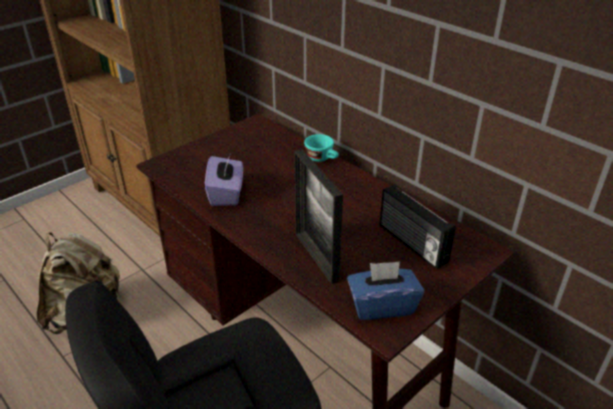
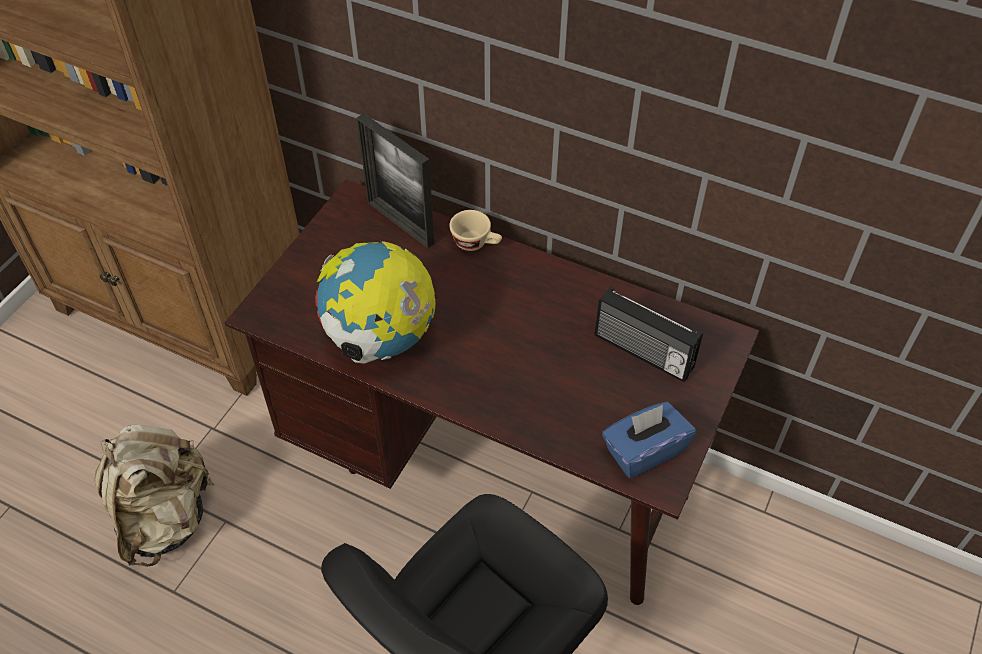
camera: 20 degrees left, 15 degrees up
(226, 193) = (380, 339): purple tissue box -> globe
(316, 256) = (541, 405): picture frame -> picture frame (400, 223)
(322, 159) = (476, 243): turquoise cup -> beige cup

